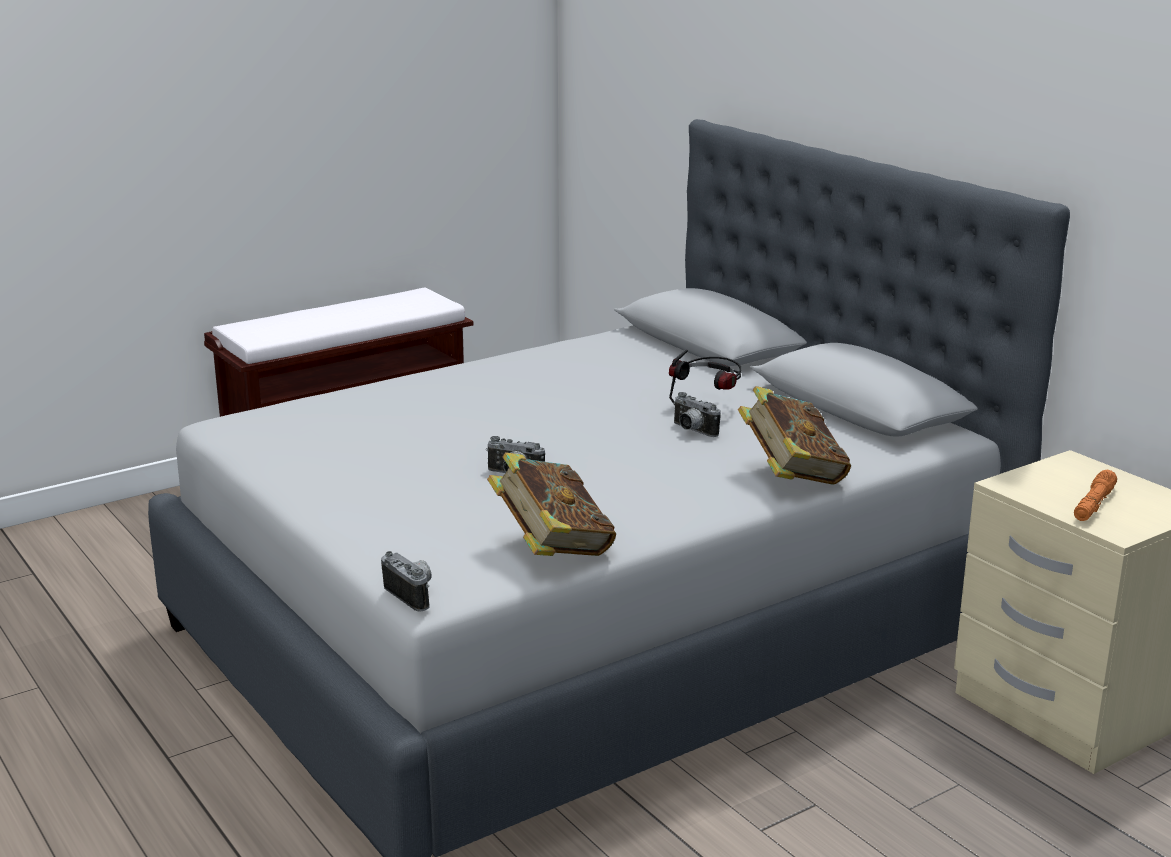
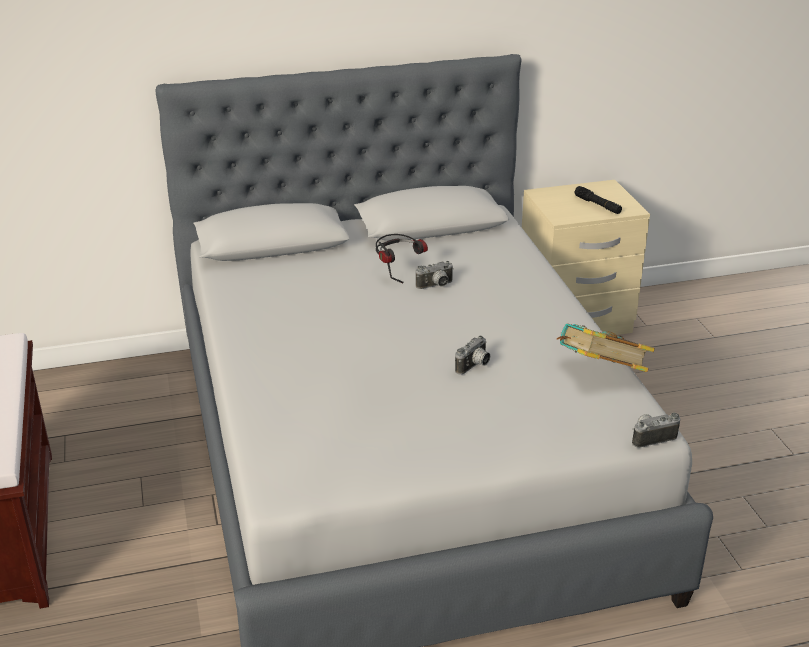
camera: 70 degrees left, 10 degrees up
(791, 476) = (528, 272): book -> none
(1093, 505) = (597, 205): orange flashlight -> black flashlight

